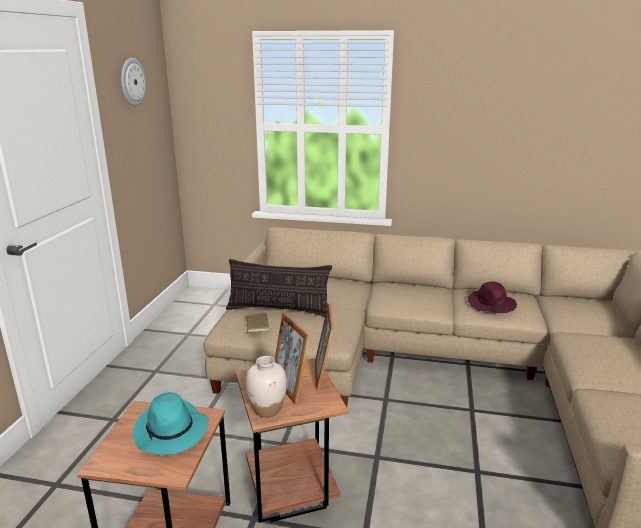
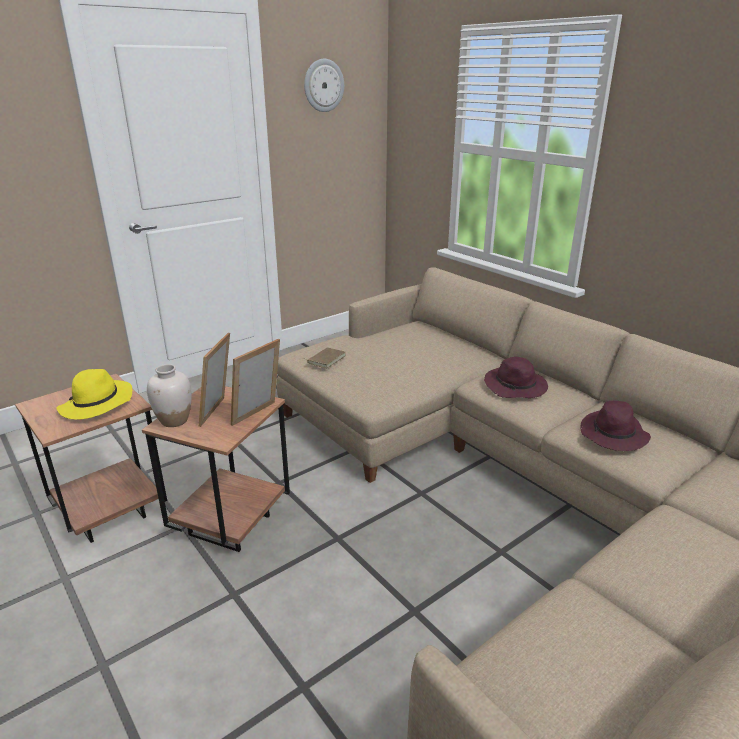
camera: 40 degrees right, 5 degrees up
(171, 432) = (97, 404): turquoise hat -> yellow hat
(279, 310) = (366, 354): pillow -> none
(406, 297) = (516, 387): none -> purple hat

